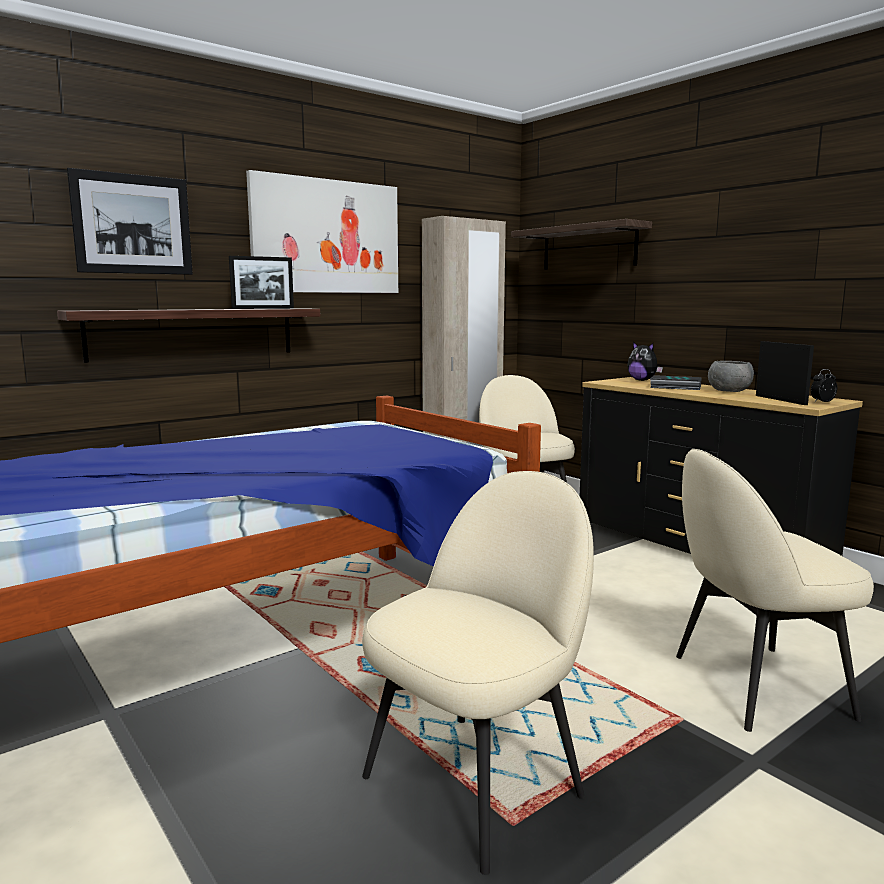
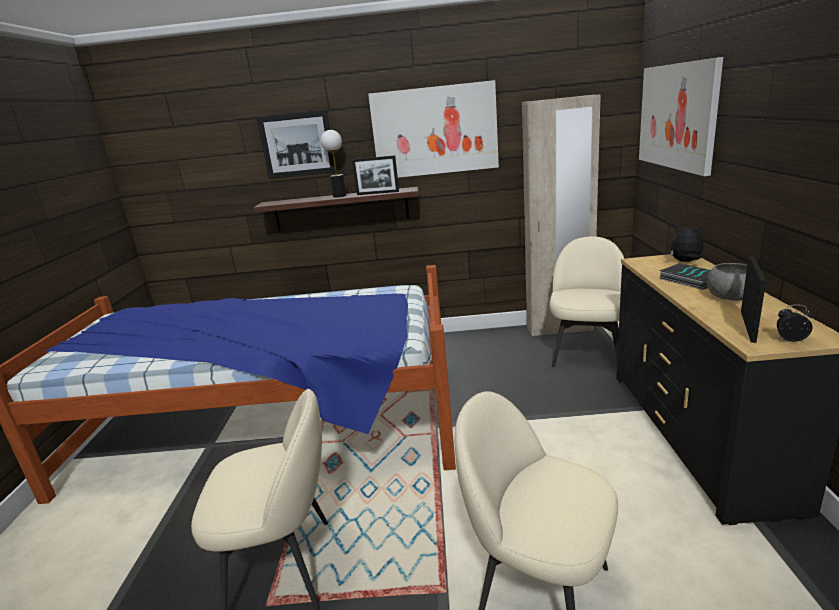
camera: 40 degrees right, 10 degrees up
(203, 309) = (339, 196): none -> table lamp
(588, 247) = (677, 116): shelf -> picture
(642, 380) = (685, 262): plush toy -> plush toy turned 105 degrees clockwise

